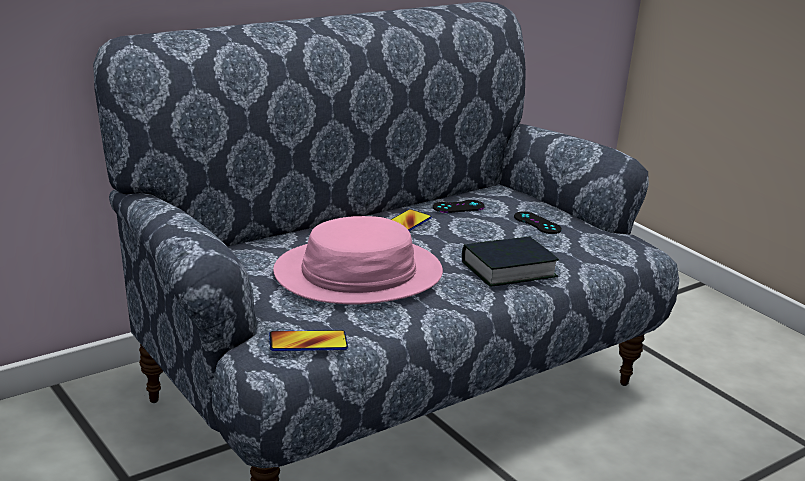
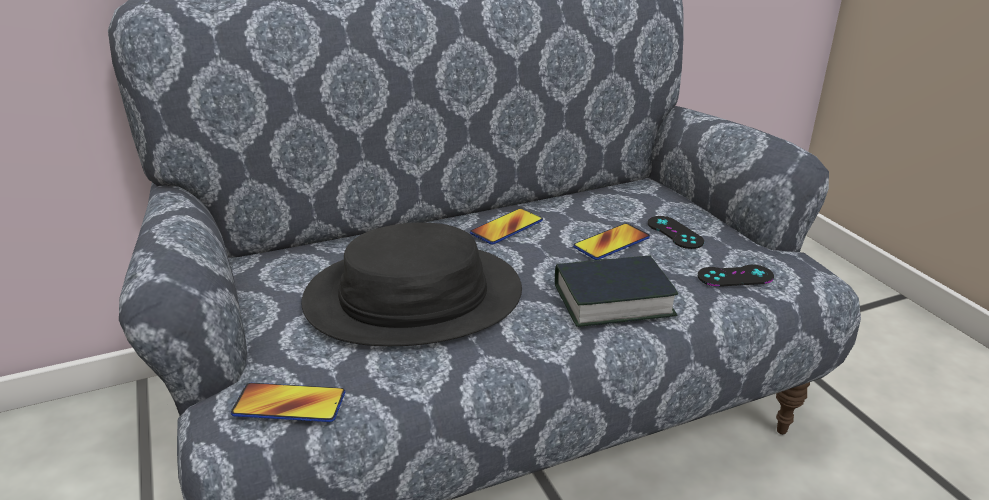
camera: 15 degrees right, 5 degrees up
(358, 274) = (413, 298): pink hat -> black hat
(458, 207) = (583, 207): black game controller -> black game controller (735, 276)
(492, 232) = (611, 243): none -> phone

